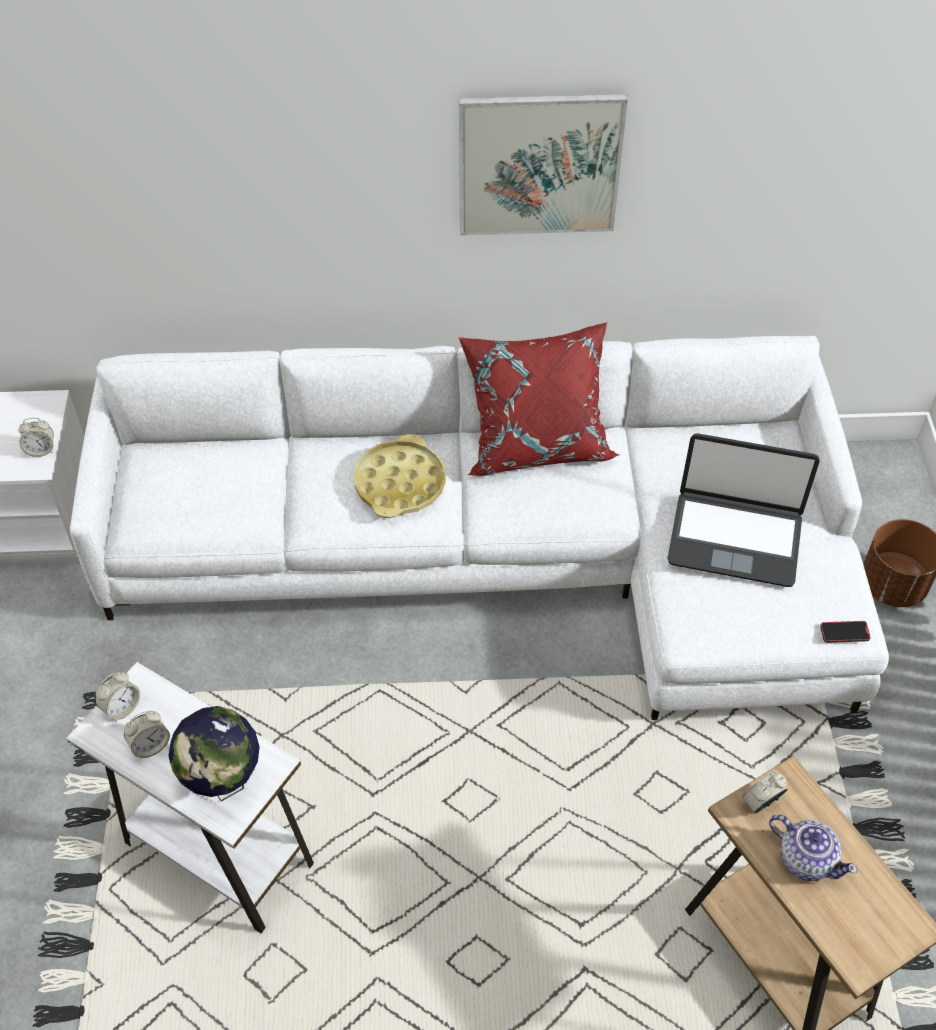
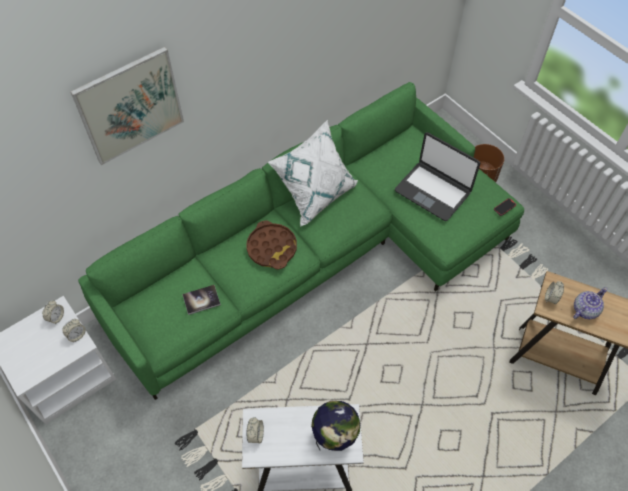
camera: 35 degrees left, 5 degrees up
(150, 745) = (286, 443): alarm clock -> alarm clock (56, 317)
(239, 499) = (201, 300): none -> book
(400, 483) = (272, 248): yellow tray -> brown tray
(506, 556) = (318, 255): white sofa -> green sofa
(536, 441) = (315, 193): red pillow -> white pillow
(539, 164) = (280, 56): picture -> picture (130, 106)
(735, 538) = (433, 191): laptop -> laptop turned 60 degrees clockwise
(805, 858) = (584, 310): teapot -> teapot turned 45 degrees counterclockwise

